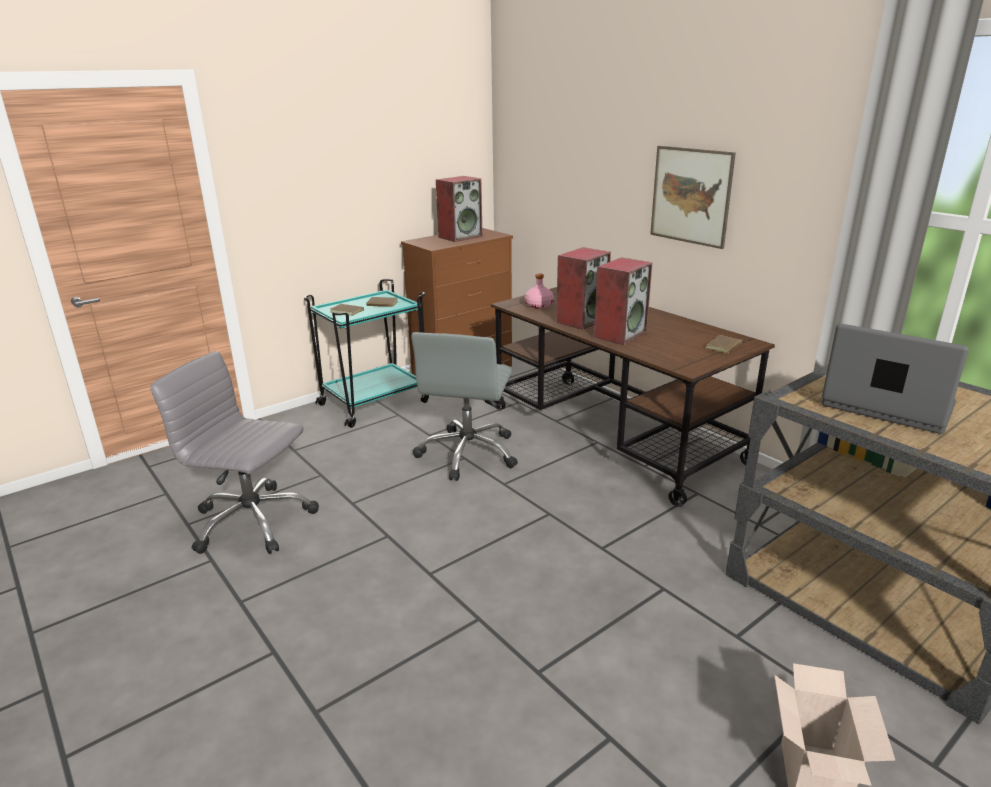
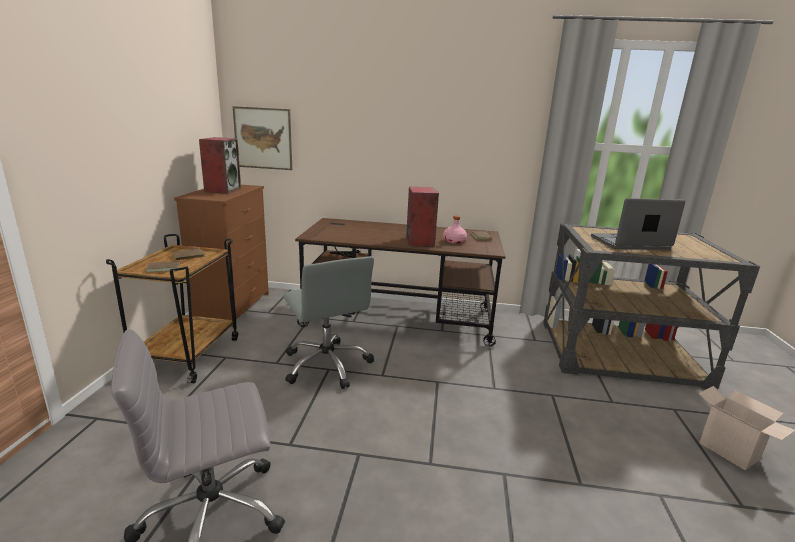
camera: 45 degrees left, 5 degrees down
(375, 403) = (188, 355): turquoise cart -> brown cart
(538, 305) = (332, 234): pink bottle -> pink bottle (454, 241)
(581, 320) = (379, 237): speaker -> none
(690, 196) = (427, 143): picture -> picture (263, 138)

